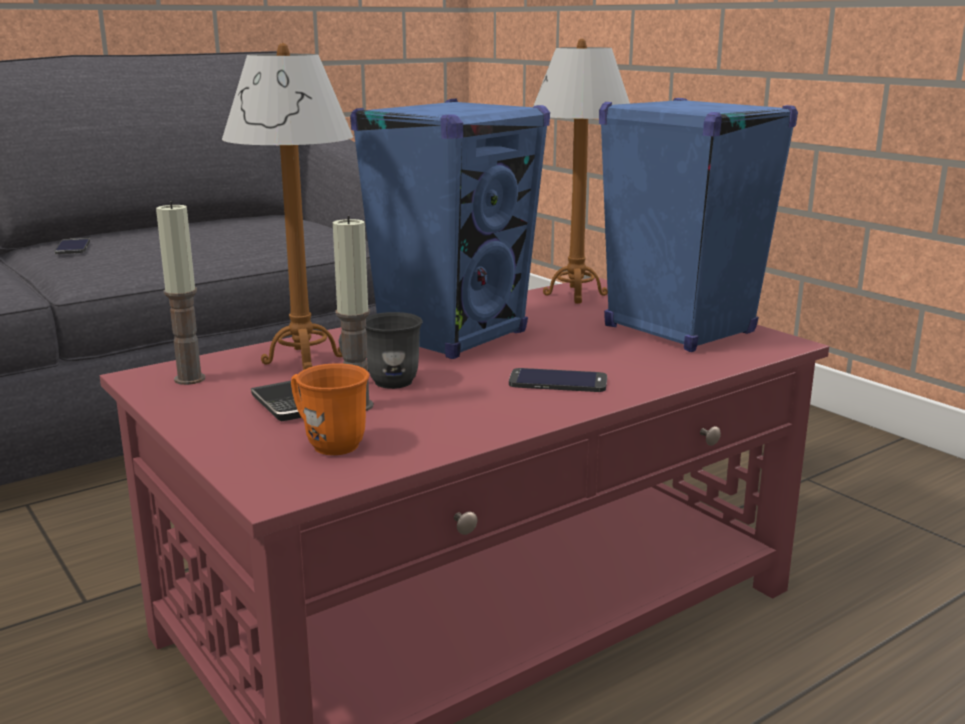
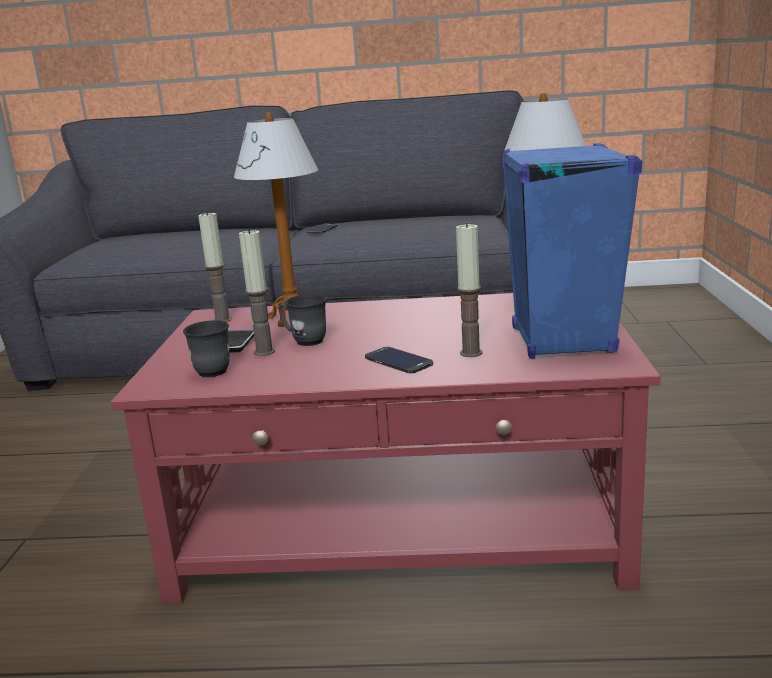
camera: 40 degrees right, 0 degrees up
(327, 442) = (212, 369): orange mug -> grey mug
(452, 336) = (400, 318): blue speaker -> none
(618, 358) = (471, 353): none -> candle

